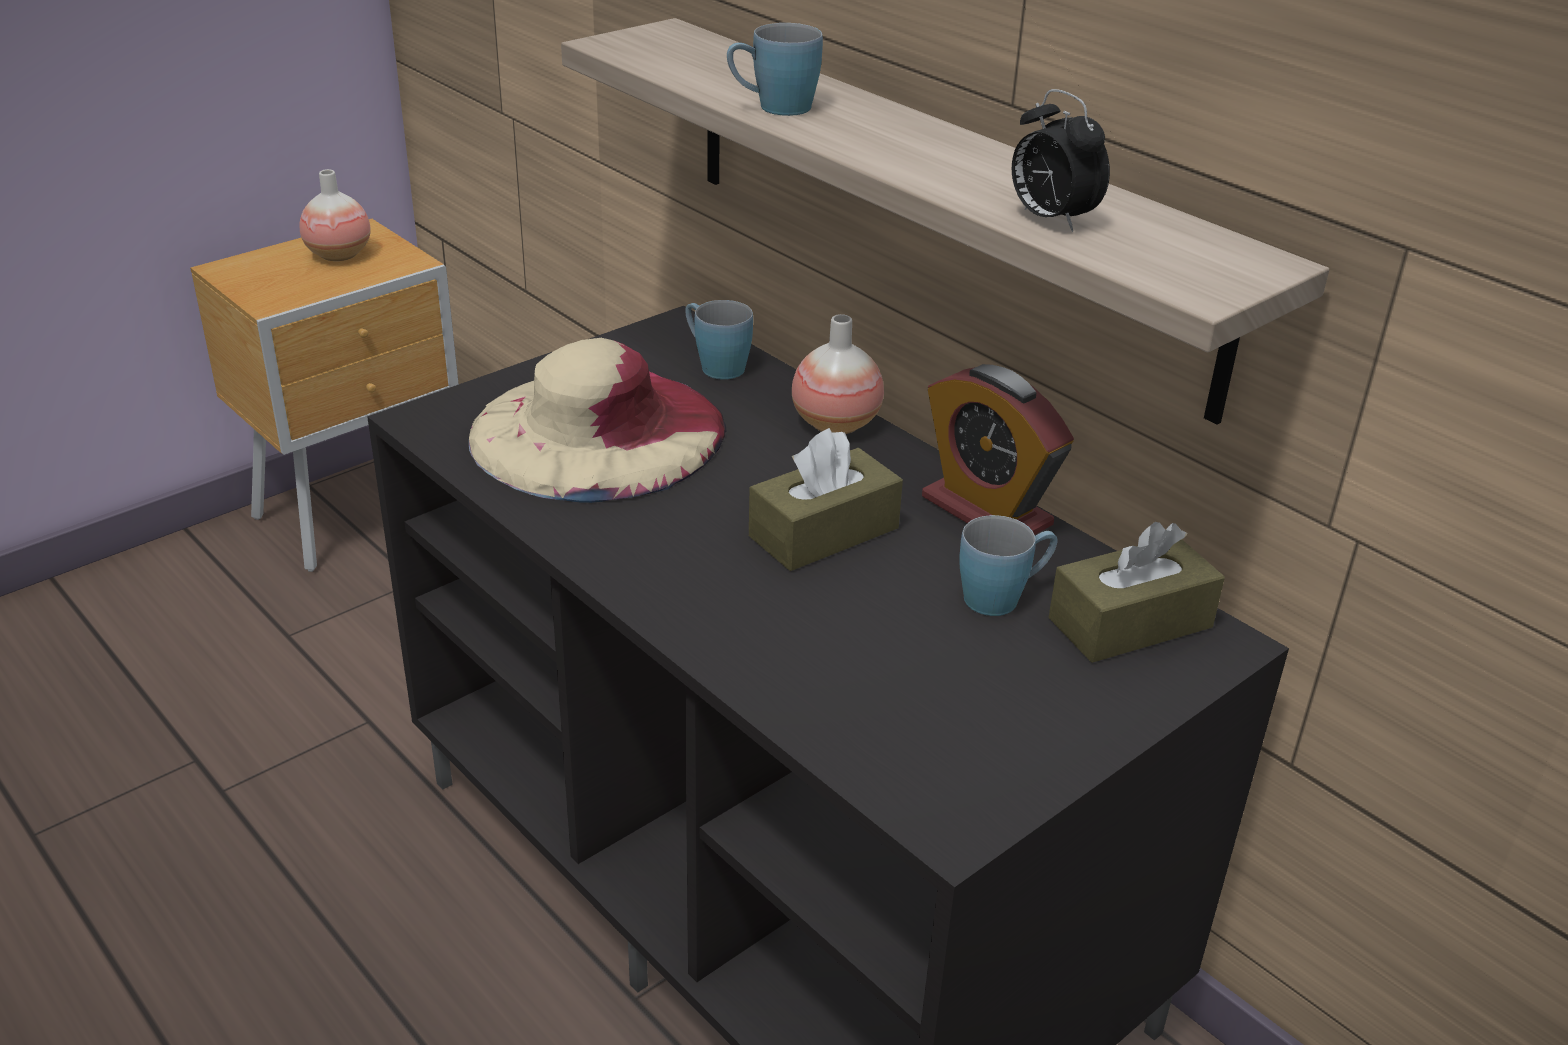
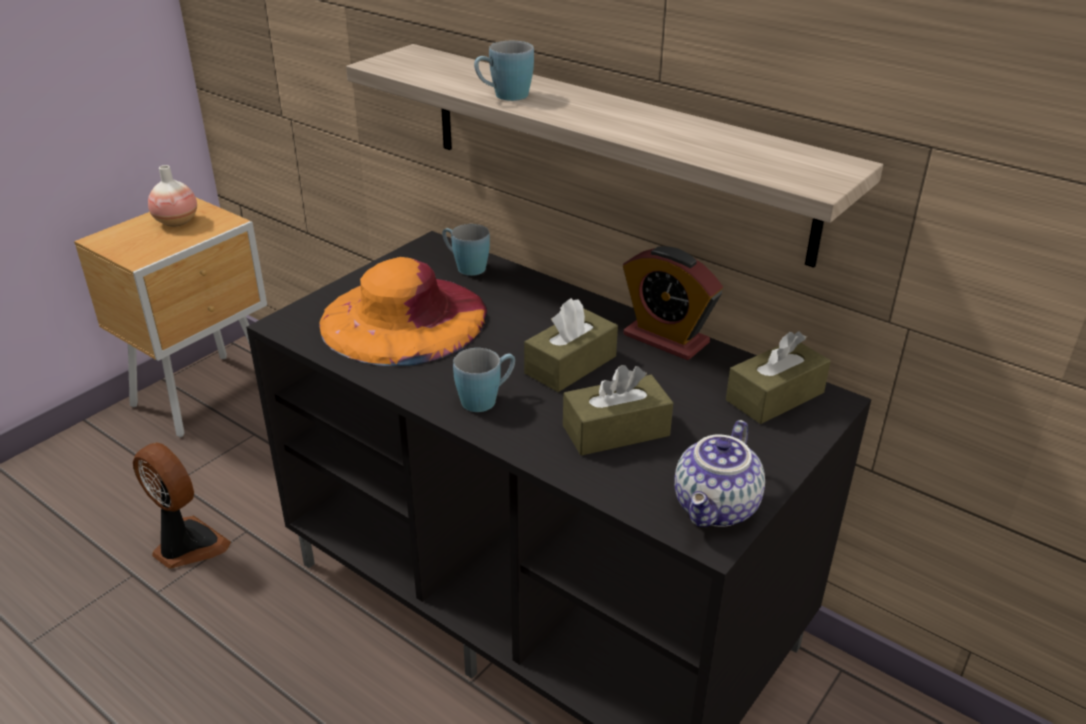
camera: 10 degrees left, 0 degrees up
(279, 730) = (186, 546): none -> fan
(597, 431) = (404, 318): beige hat -> orange hat
(835, 424) = (554, 295): vase -> none
(859, 641) = (616, 431): none -> brown tissue box
(977, 783) = (717, 508): none -> teapot
(1003, 597) = (694, 390): blue mug -> blue mug (486, 399)
(1050, 219) = (708, 150): alarm clock -> none

